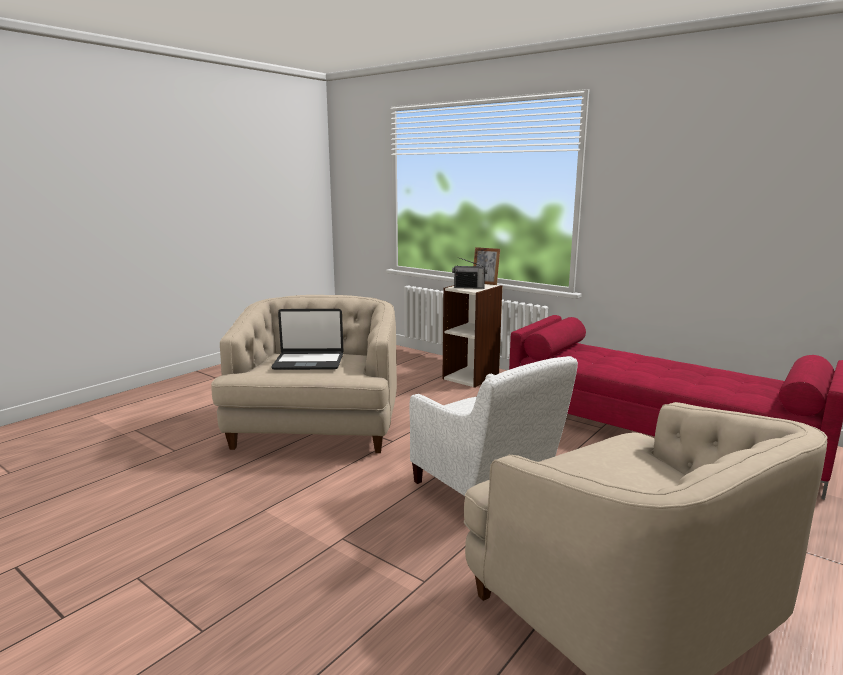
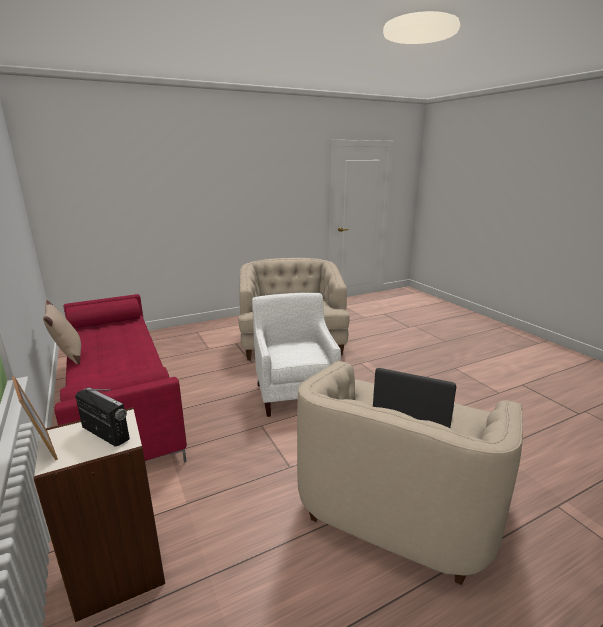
camera: 155 degrees left, 5 degrees up
(695, 362) = (68, 356): none -> beige pillow

